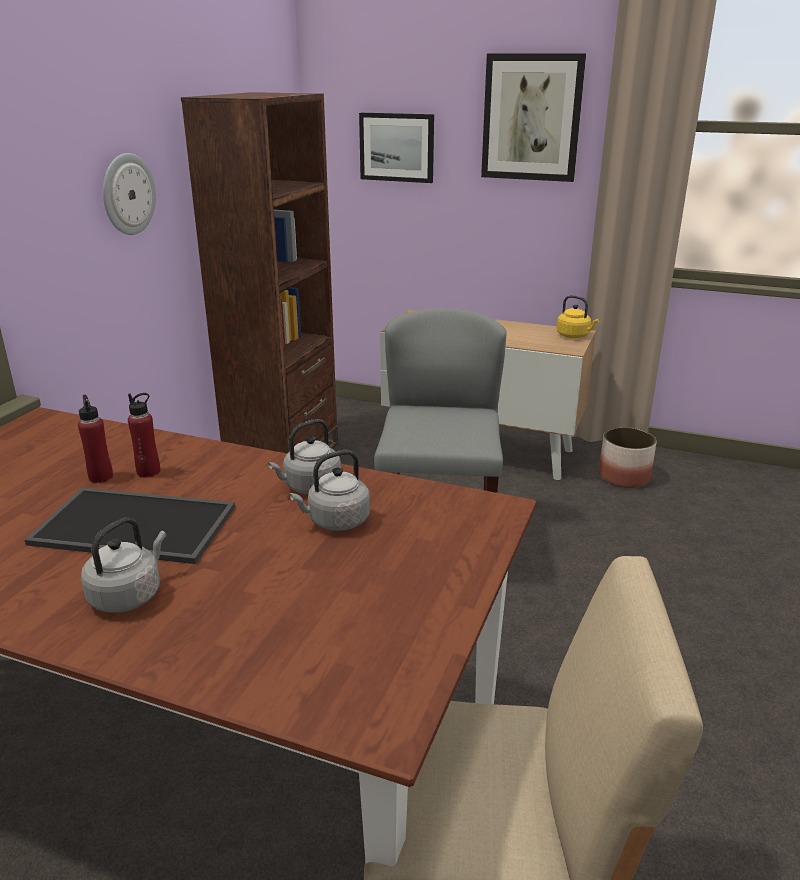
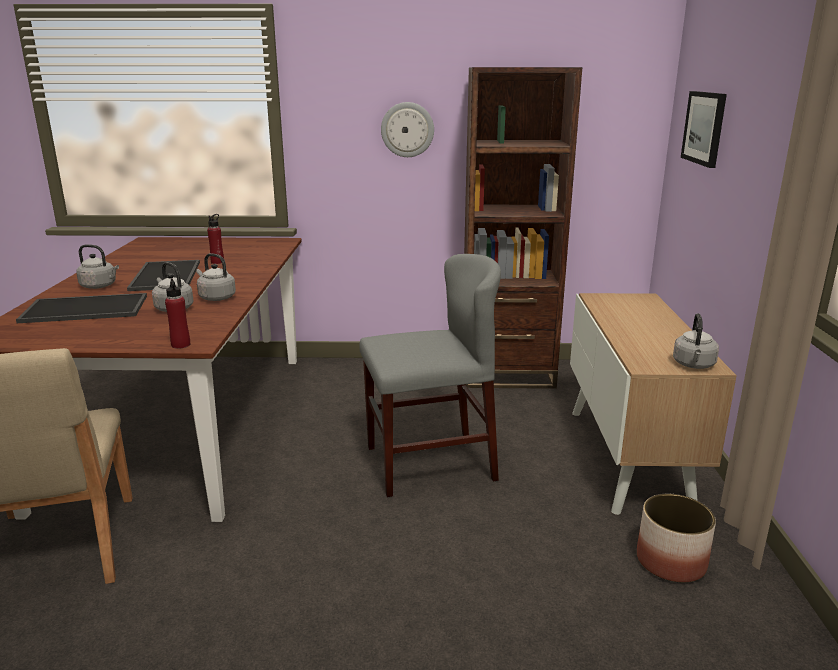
camera: 70 degrees right, 5 degrees down
(148, 472) = (226, 268): red bottle -> red bottle (180, 345)
(273, 607) = (83, 309): none -> tray
(531, 118) = (778, 100): picture -> none
(574, 336) = (693, 365): yellow kettle -> grey kettle

